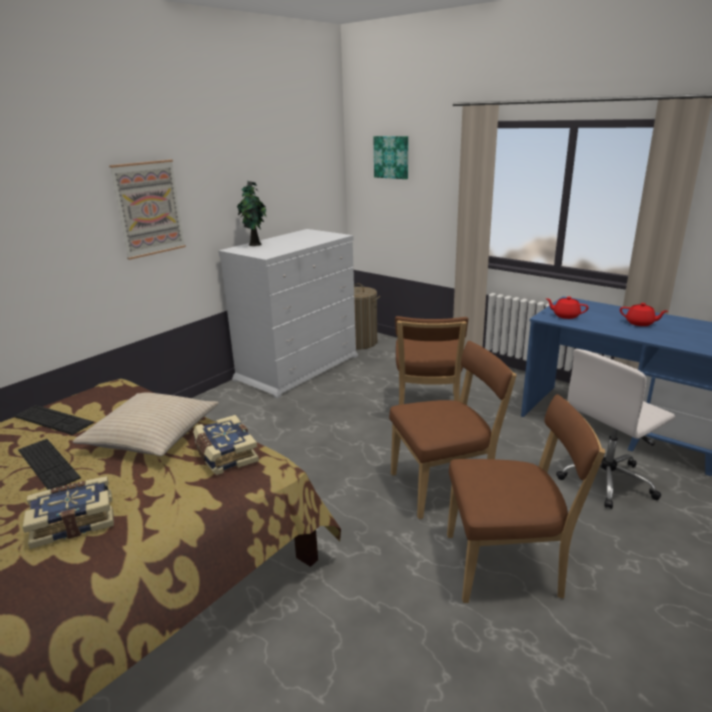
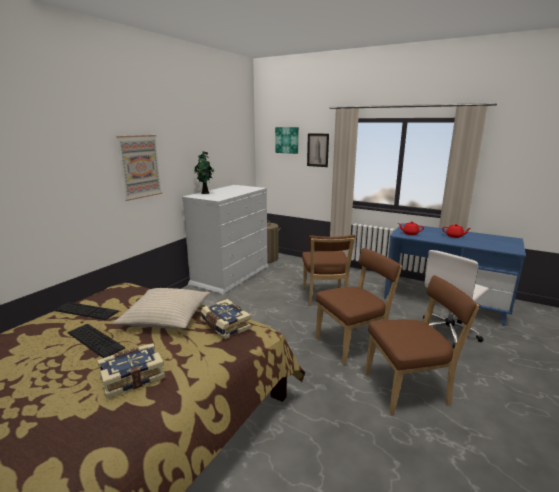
camera: 10 degrees left, 5 degrees down
(437, 173) = (317, 150): none -> picture

